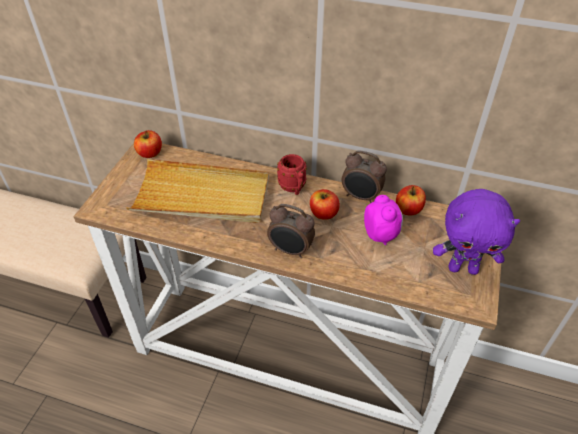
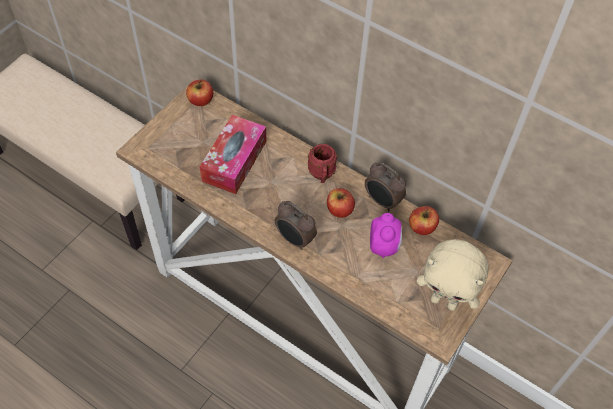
camera: 15 degrees right, 10 degrees up
(202, 196) = (234, 161): beige tray -> tissue box
(463, 268) = (444, 301): purple plush toy -> beige plush toy

